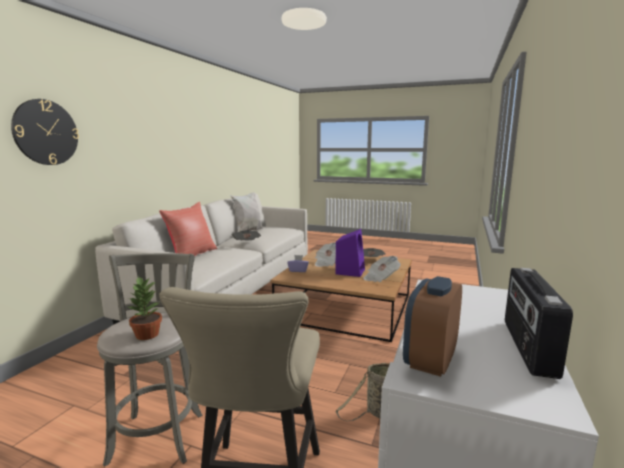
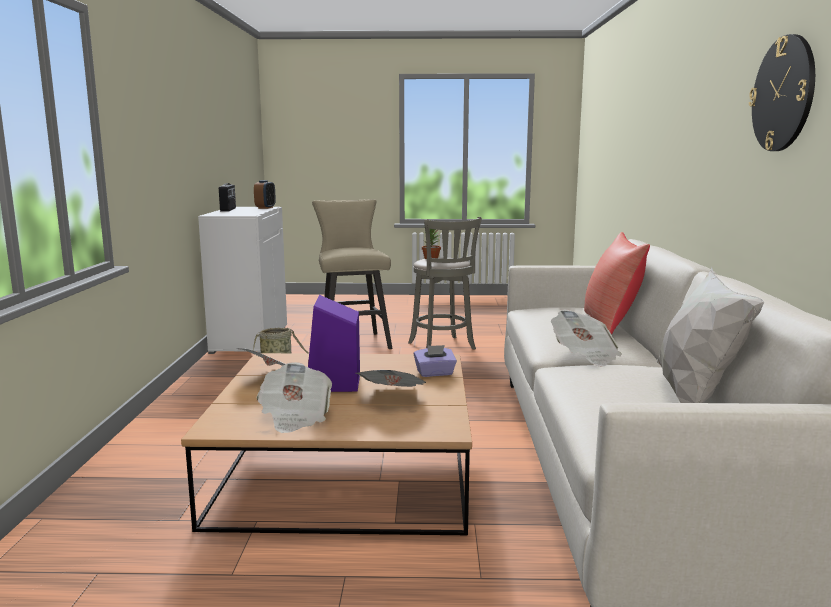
camera: 160 degrees right, 0 degrees up
(46, 132) = (662, 118): wall clock -> wall clock (783, 94)

